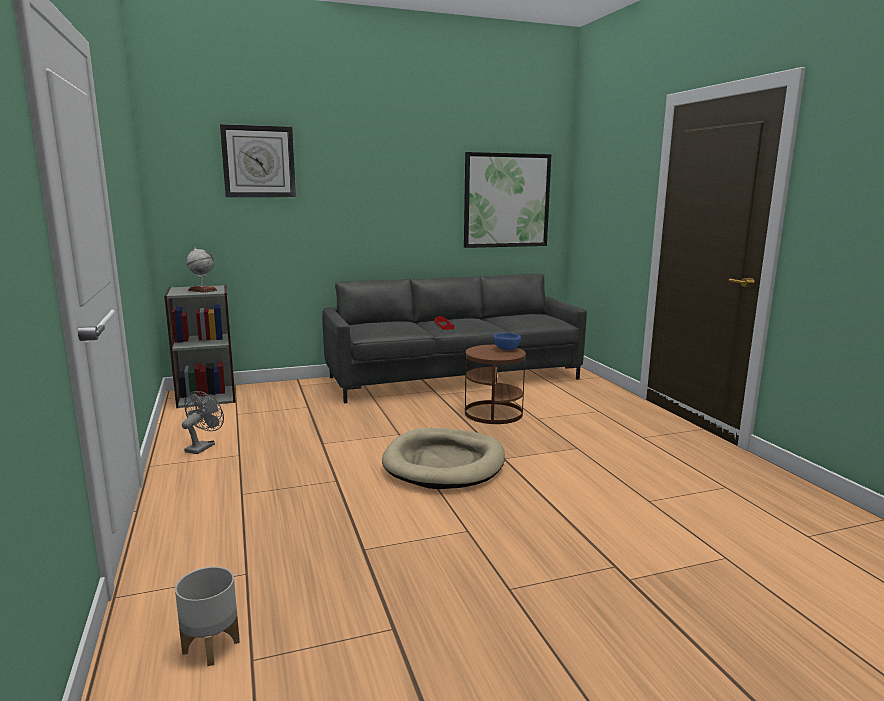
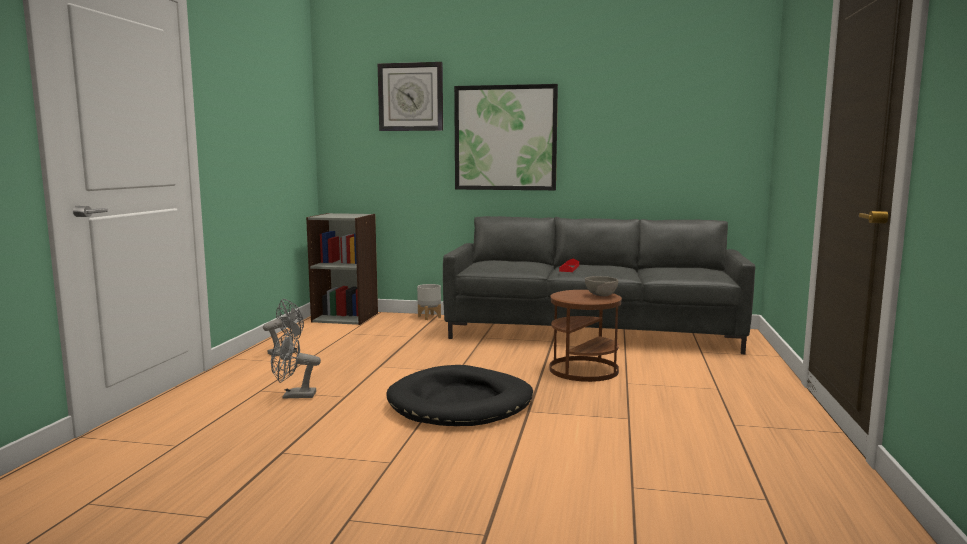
camera: 30 degrees right, 5 degrees down
(202, 290) = (344, 215): globe -> none
(212, 646) = (81, 485): grey planter -> grey planter (429, 317)
(285, 491) = (293, 396): none -> grey fan
(444, 463) = (461, 403): beige dog bed -> black dog bed
(506, 200) = (682, 132): picture -> picture (505, 138)
(507, 349) = (601, 295): blue bowl -> grey bowl

